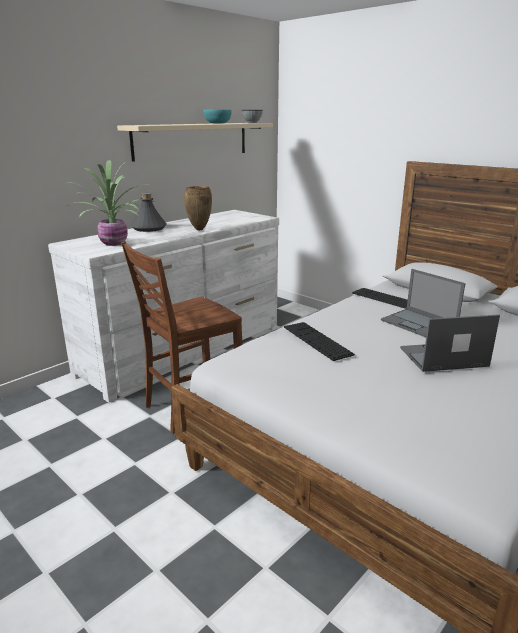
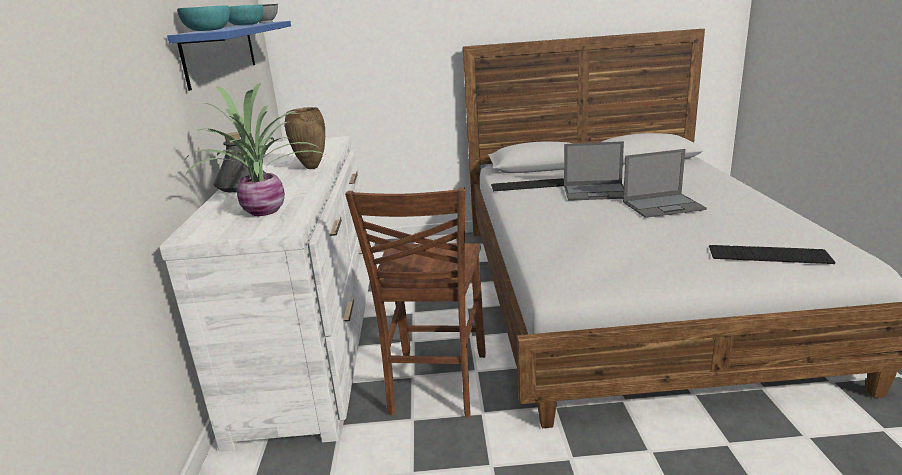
camera: 45 degrees left, 0 degrees up
(149, 124) = (207, 30): none -> turquoise bowl
(192, 140) = (221, 52): beige shelf -> blue shelf
(317, 340) = (575, 232): keyboard -> keyboard (768, 255)
(442, 357) = (664, 205): laptop -> laptop turned 135 degrees counterclockwise

